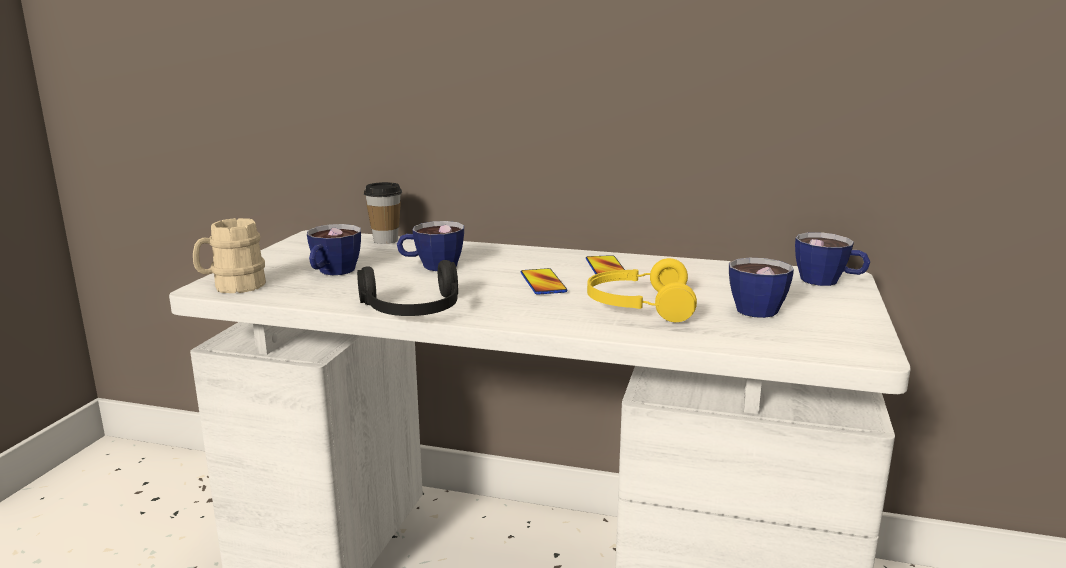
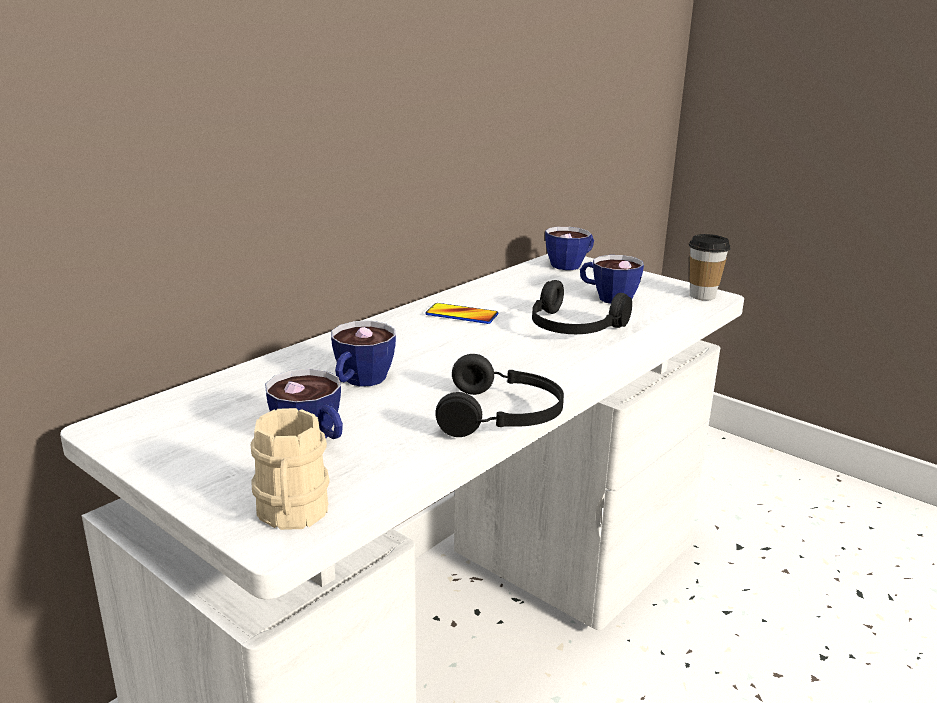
camera: 65 degrees left, 5 degrees up
(385, 240) = (213, 388): cup -> cup (702, 296)
(543, 283) = (476, 346): phone -> none
(638, 306) = (572, 328): yellow headphones -> black headphones

